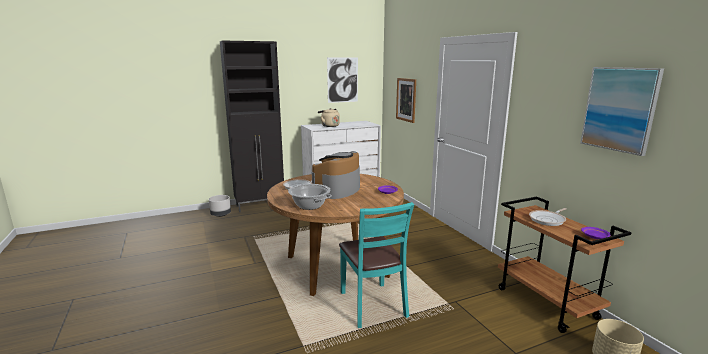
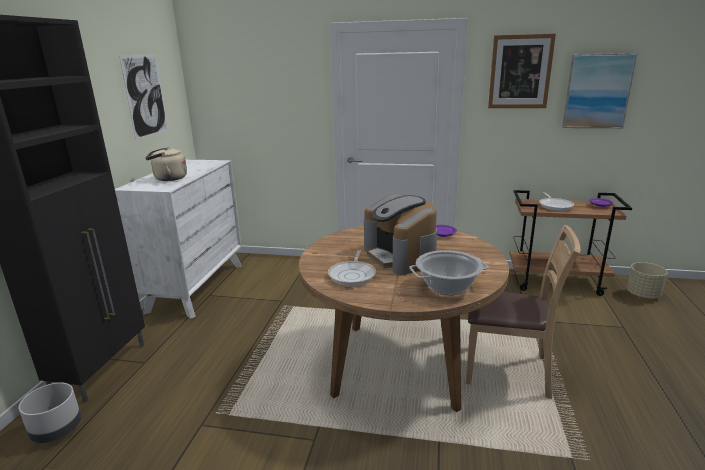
camera: 55 degrees left, 5 degrees up
(372, 305) = (508, 371): turquoise chair -> brown chair
(406, 99) = (259, 116): picture -> picture (520, 72)

